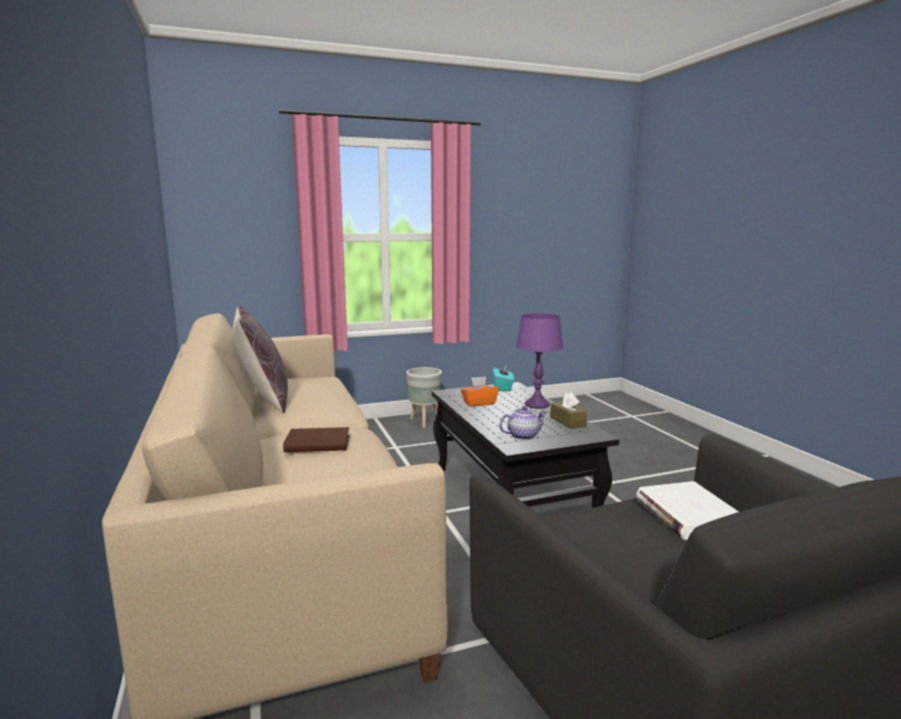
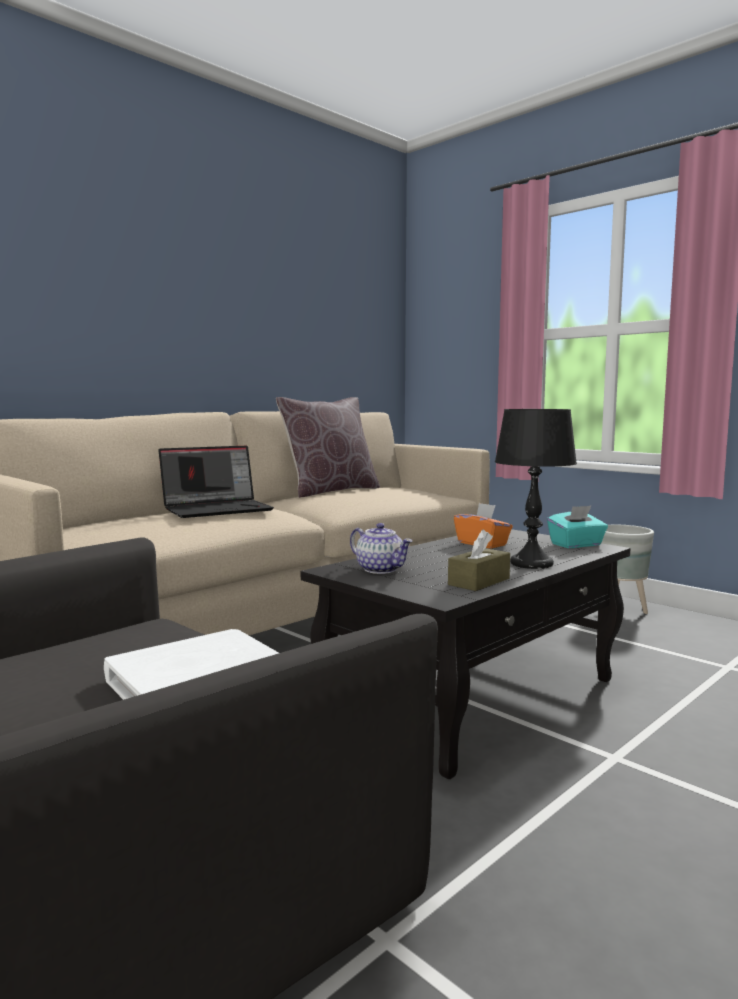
camera: 65 degrees right, 5 degrees down
(317, 444) = (218, 509): brown book -> laptop
(537, 404) = (531, 563): purple table lamp -> black table lamp

